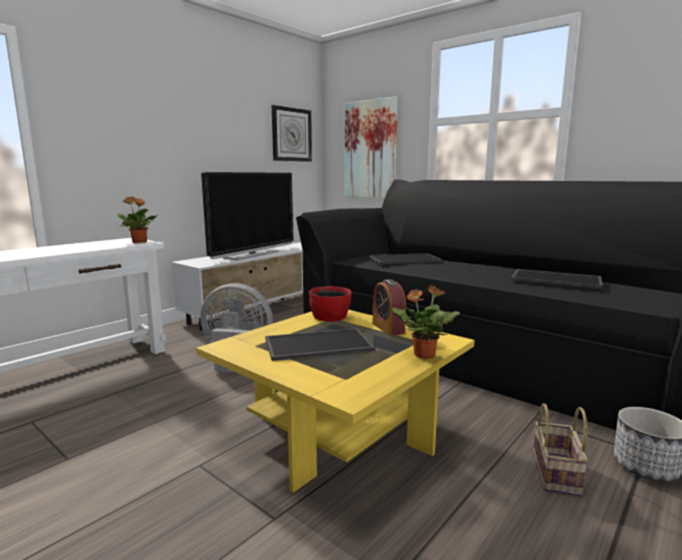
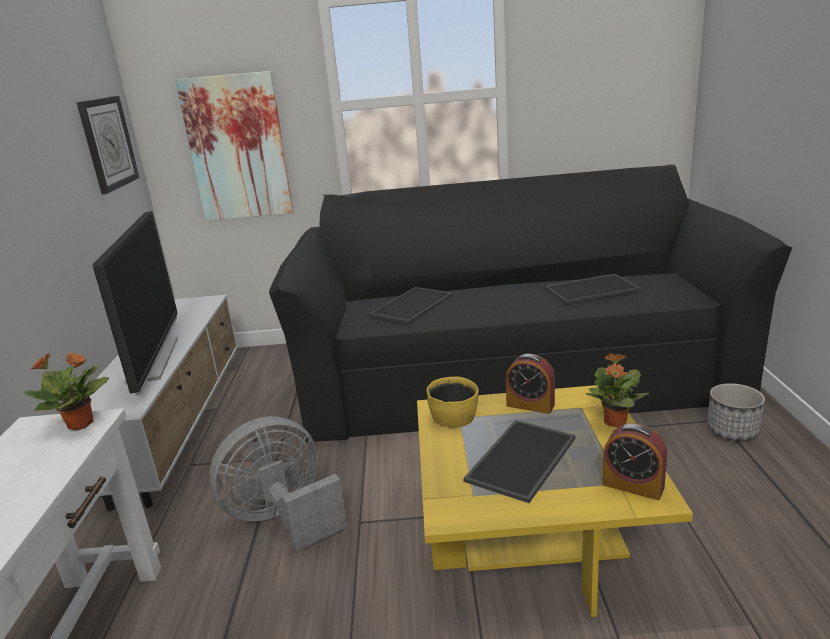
camera: 40 degrees left, 10 degrees up
(330, 317) = (454, 417): red bowl -> yellow bowl
(350, 383) = (633, 485): none -> alarm clock
(557, 474) = (706, 469): basket -> none

